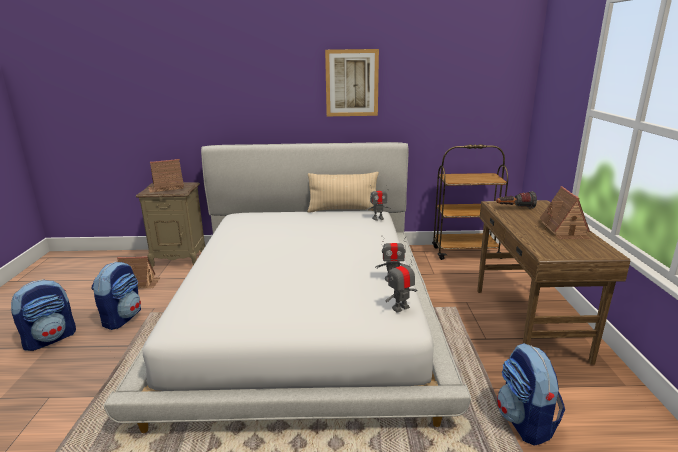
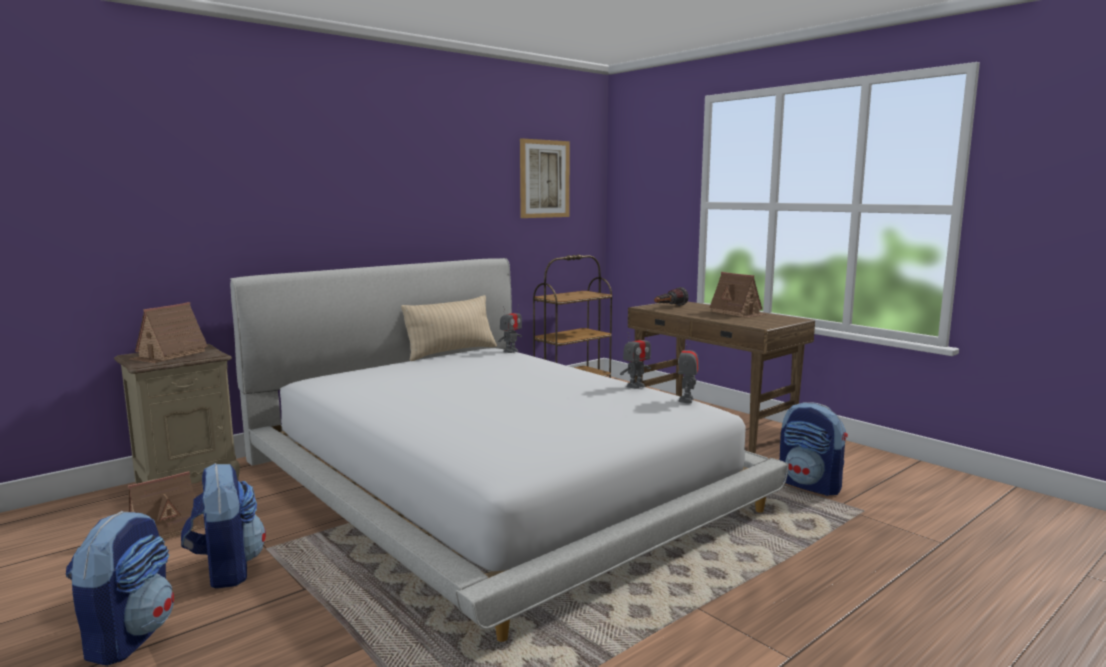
camera: 40 degrees left, 10 degrees down
(352, 83) = (430, 183): picture -> picture (544, 179)

